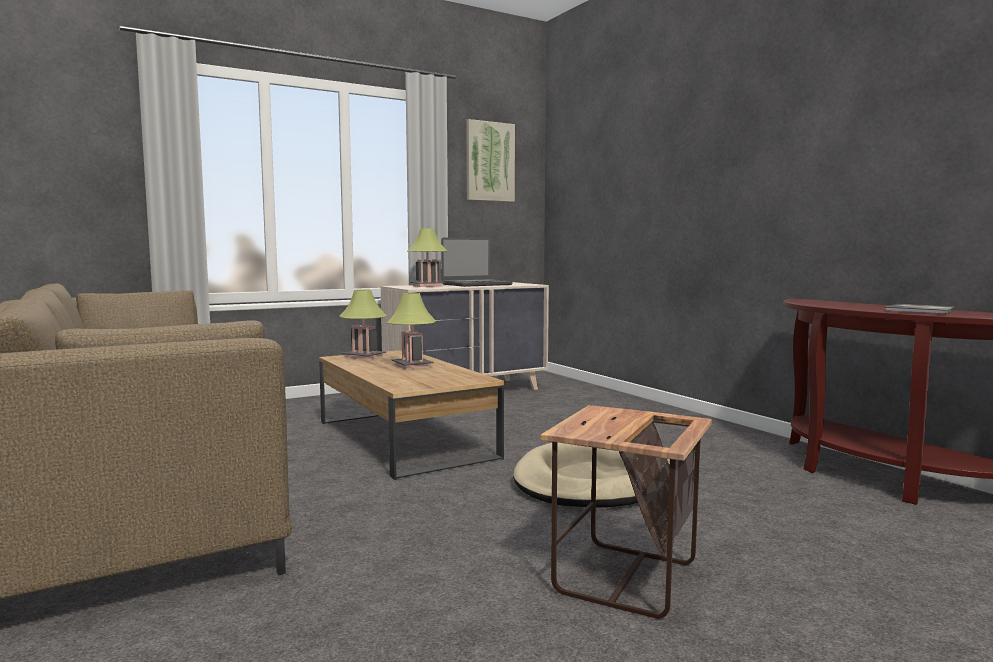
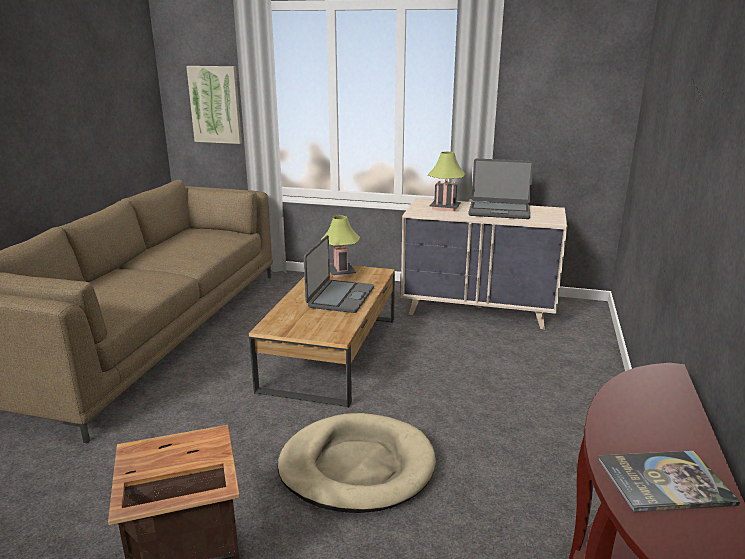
camera: 45 degrees right, 15 degrees up
(412, 366) = (340, 297): table lamp -> laptop
(489, 162) = (563, 69): picture -> picture (215, 104)

